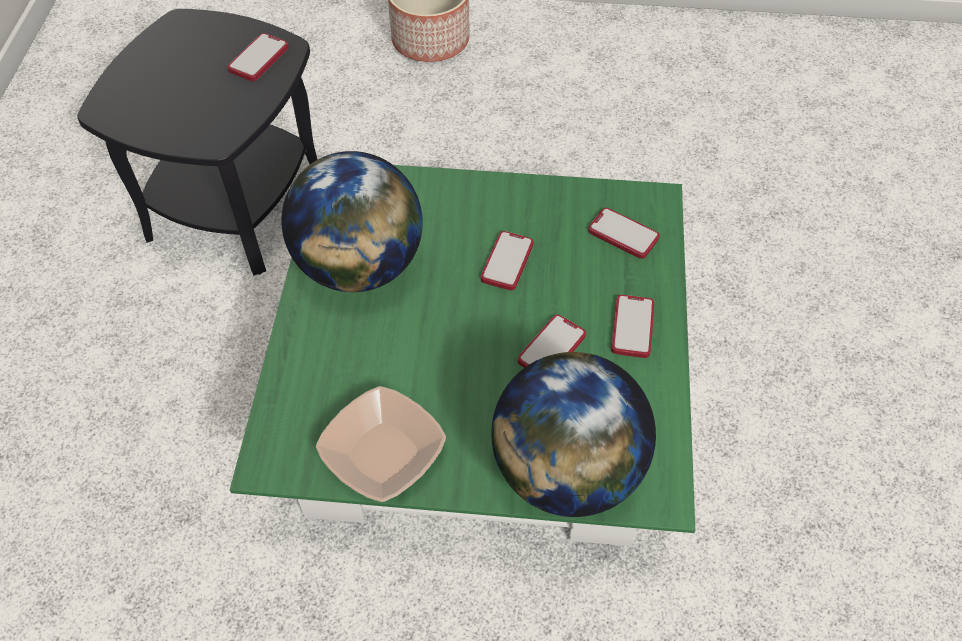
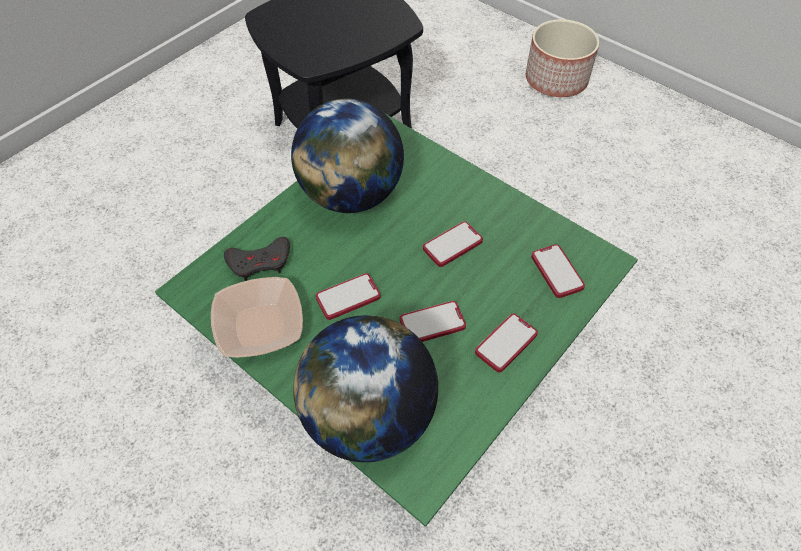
camera: 35 degrees right, 0 degrees up
(259, 59) = (381, 25): phone -> phone (348, 297)
(323, 390) = (260, 262): none -> grey game controller

